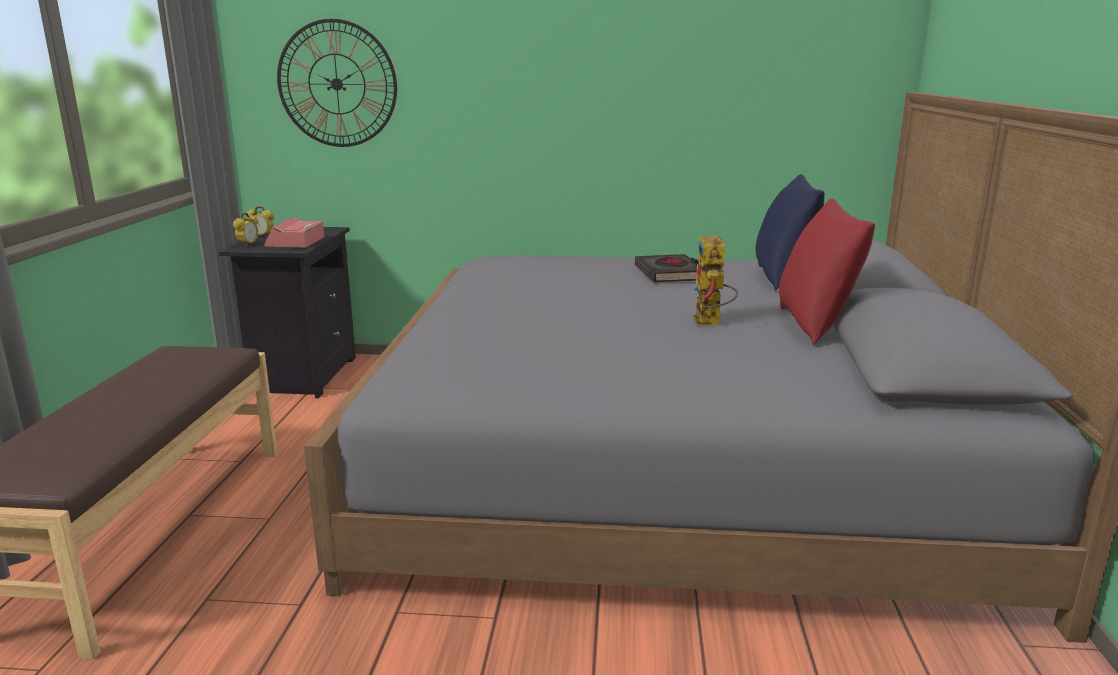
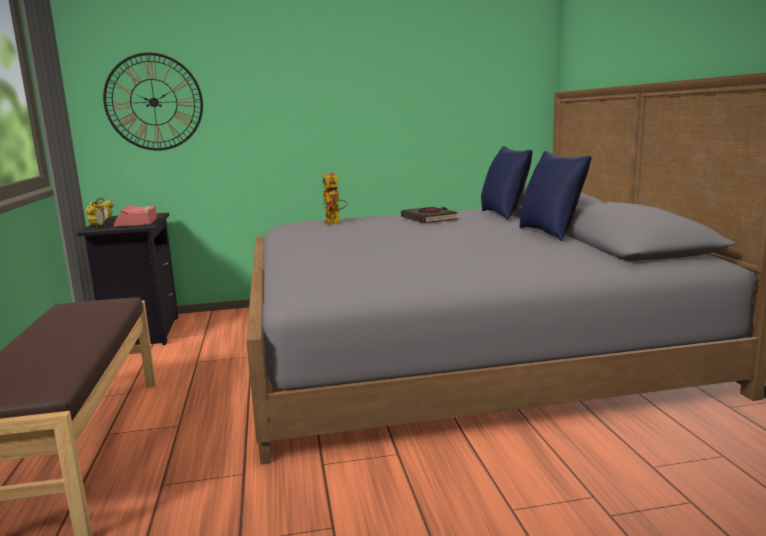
camera: 15 degrees left, 5 degrees down
(710, 323) = (485, 238): toy robot -> toy robot (334, 223)
(816, 325) = (551, 233): red pillow -> blue pillow

